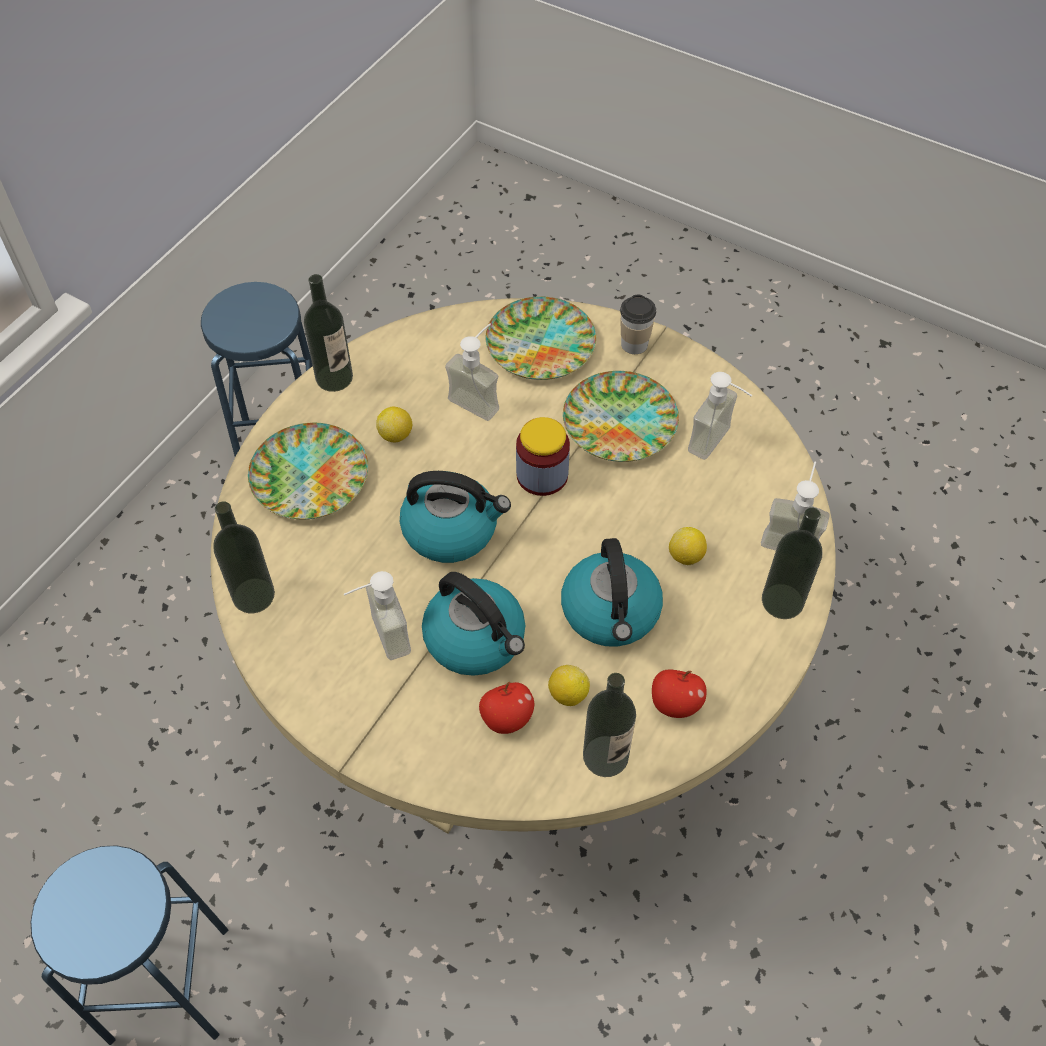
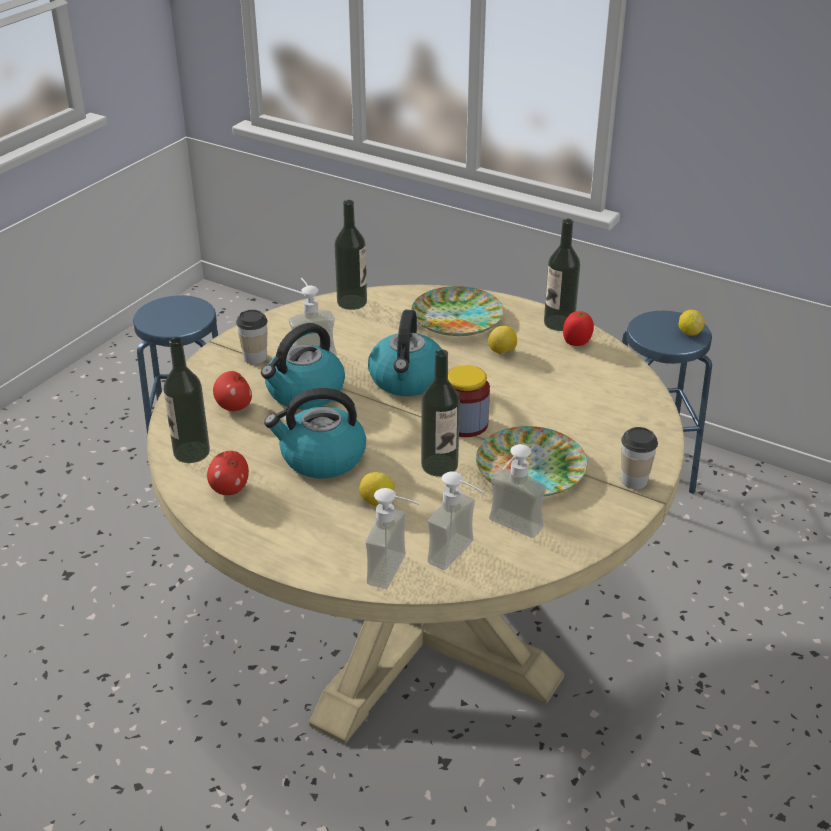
camera: 90 degrees right, 20 degrees down
(380, 365) = (577, 342): none -> tomato
(390, 705) = (255, 358): none -> cup
(479, 398) = (548, 391): soap dispenser -> soap dispenser (460, 556)
(540, 344) = (620, 423): plate -> none
(568, 694) = (249, 435): lemon -> lemon (689, 333)
(782, 601) = (323, 559): bottle -> bottle (439, 465)

